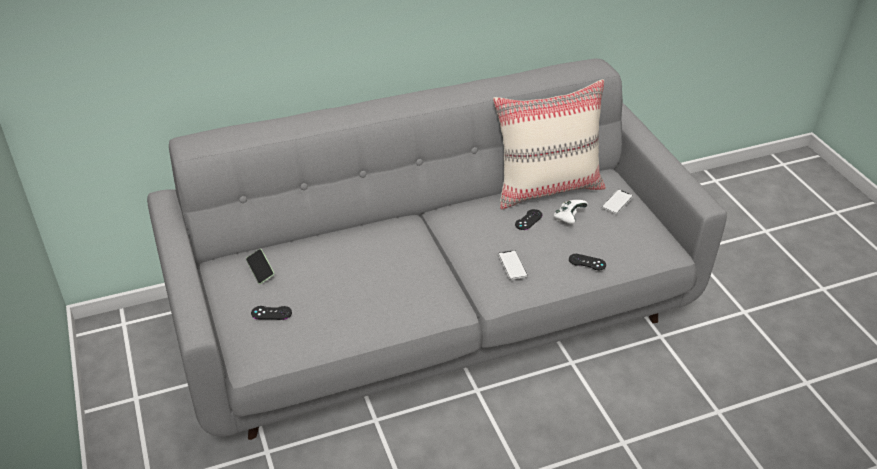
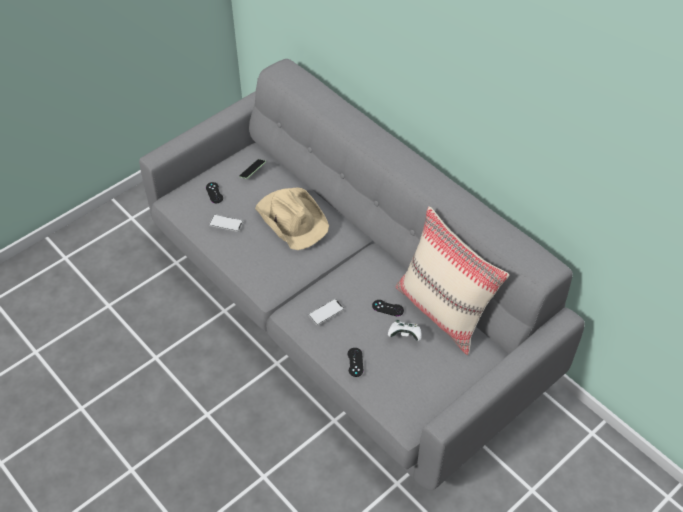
camera: 70 degrees right, 10 degrees up
(362, 255) = (292, 219): none -> beige hat
(617, 202) = (450, 367): phone -> phone (226, 223)

